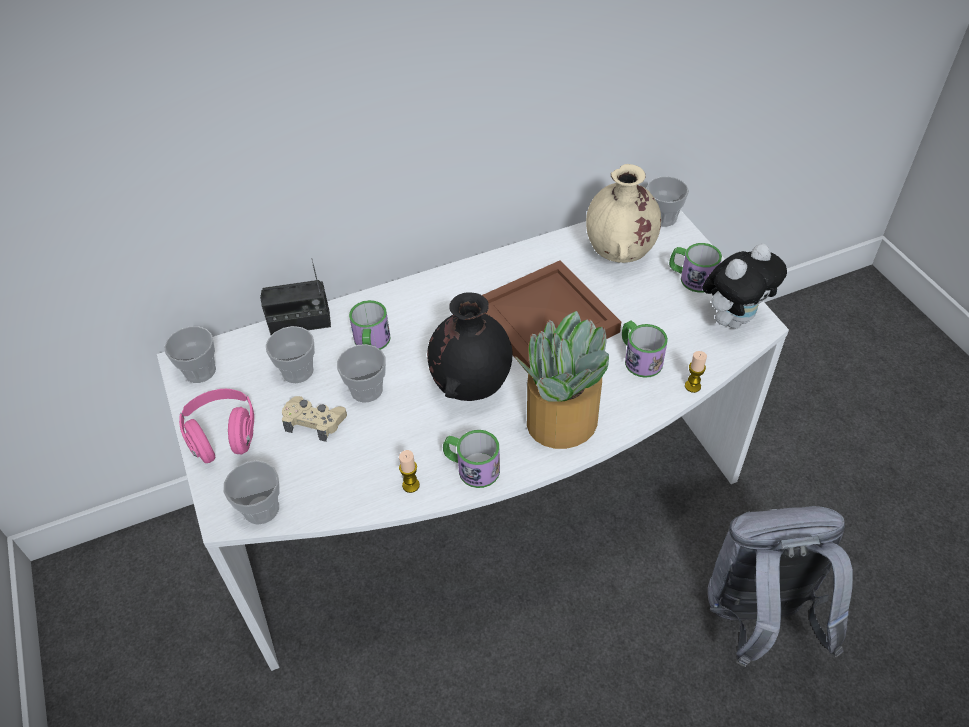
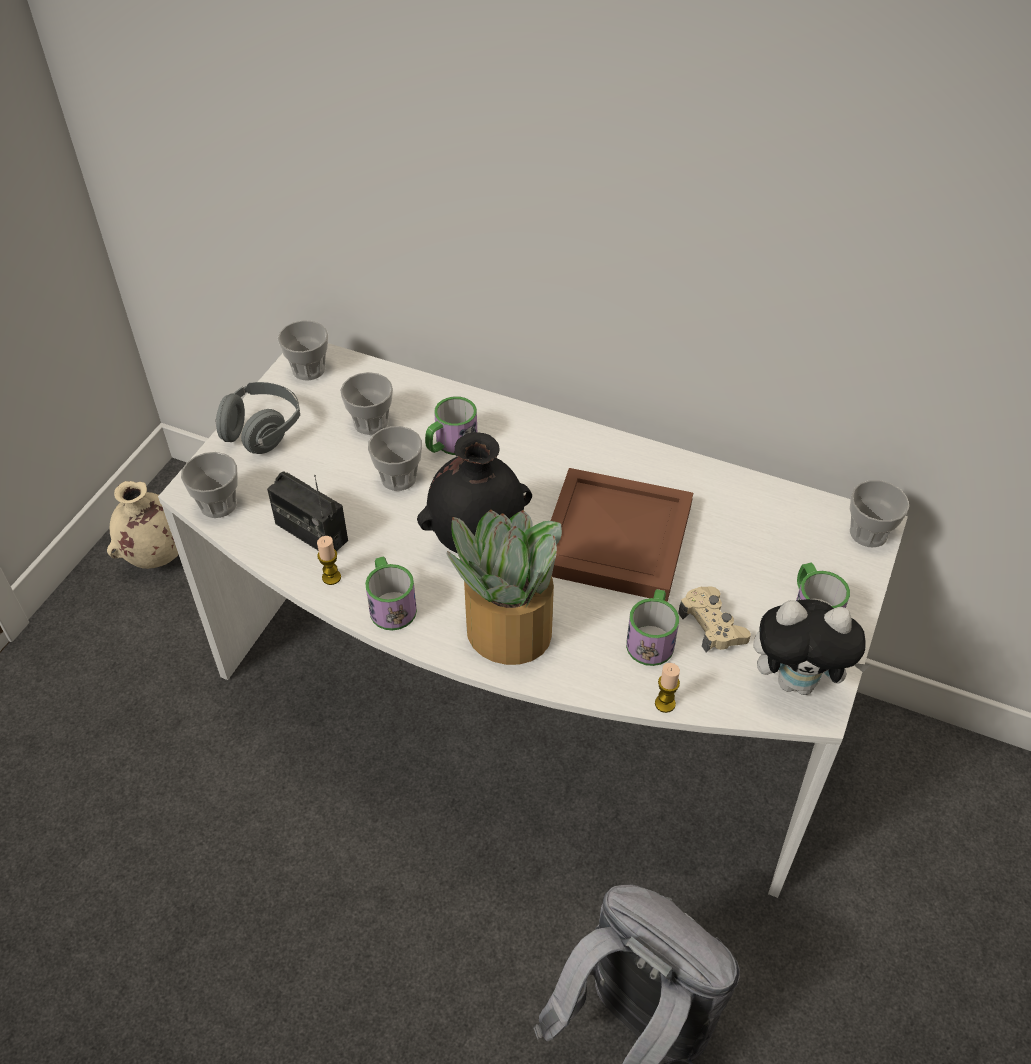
camera: 45 degrees right, 0 degrees up
(223, 436) = (262, 431): pink headphones -> grey headphones
(300, 323) = (421, 387): radio -> radio (311, 532)
(314, 421) = (332, 471): beige game controller -> beige game controller (712, 625)
(619, 255) = (769, 535): beige vase -> beige vase (157, 557)

